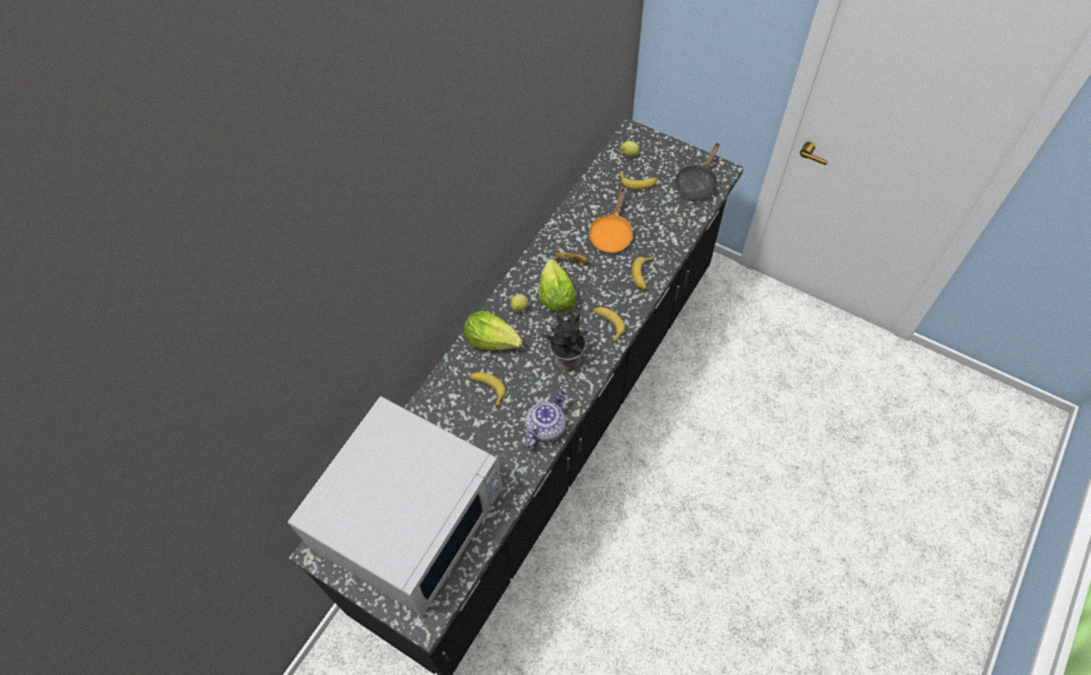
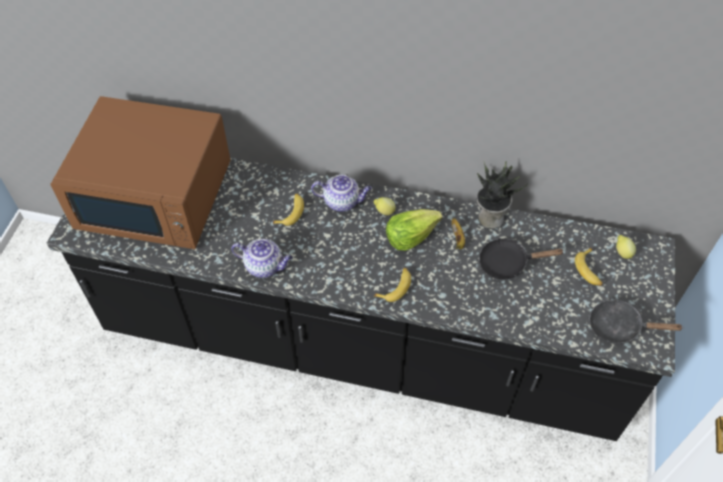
camera: 70 degrees right, 5 degrees down
(409, 517) = (156, 196): white microwave -> brown microwave
(492, 340) = (342, 202): lettuce -> teapot
(567, 360) = (342, 264): potted plant -> potted plant (489, 217)
(611, 234) = (507, 263): orange frying pan -> black frying pan
(643, 275) = (468, 304): banana -> none

